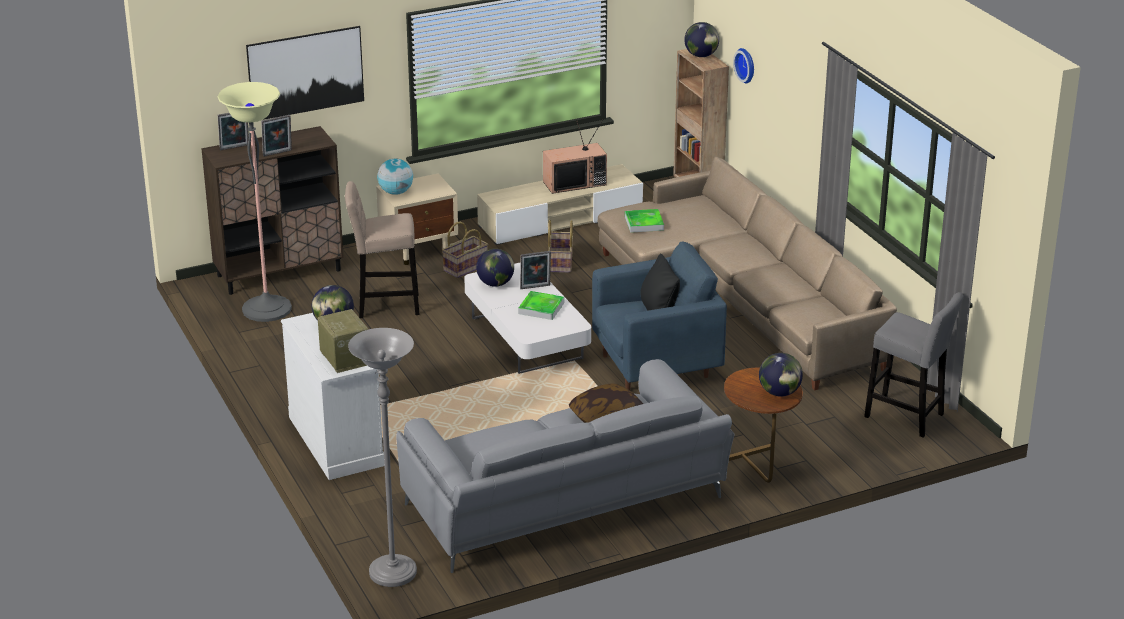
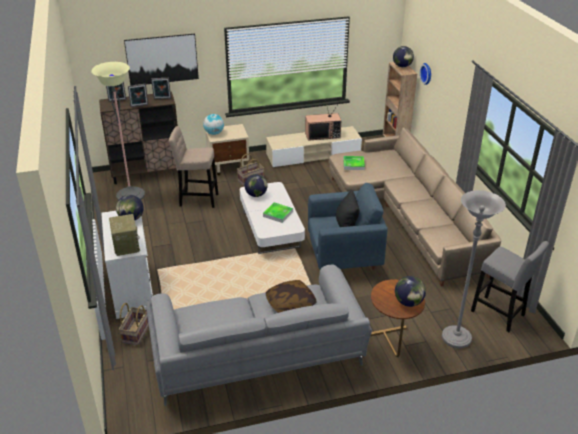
camera: 10 degrees right, 5 degrees up
(393, 573) = (126, 401): grey floor lamp -> grey floor lamp (456, 338)
(535, 287) = (279, 199): picture frame -> picture frame (162, 99)
(560, 262) = (305, 182): basket -> basket (135, 333)

